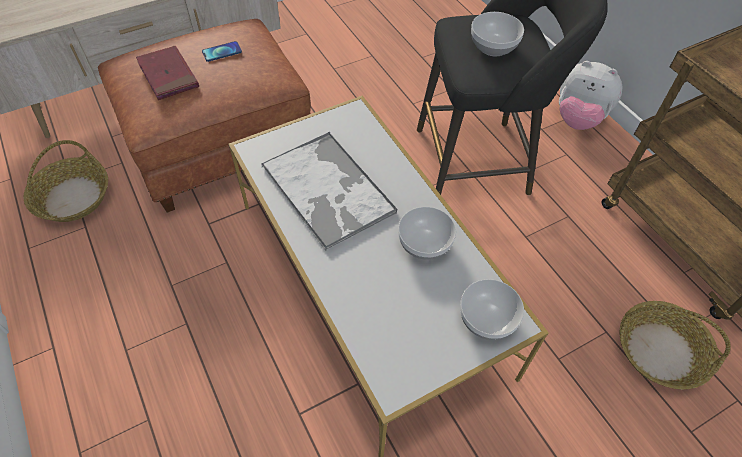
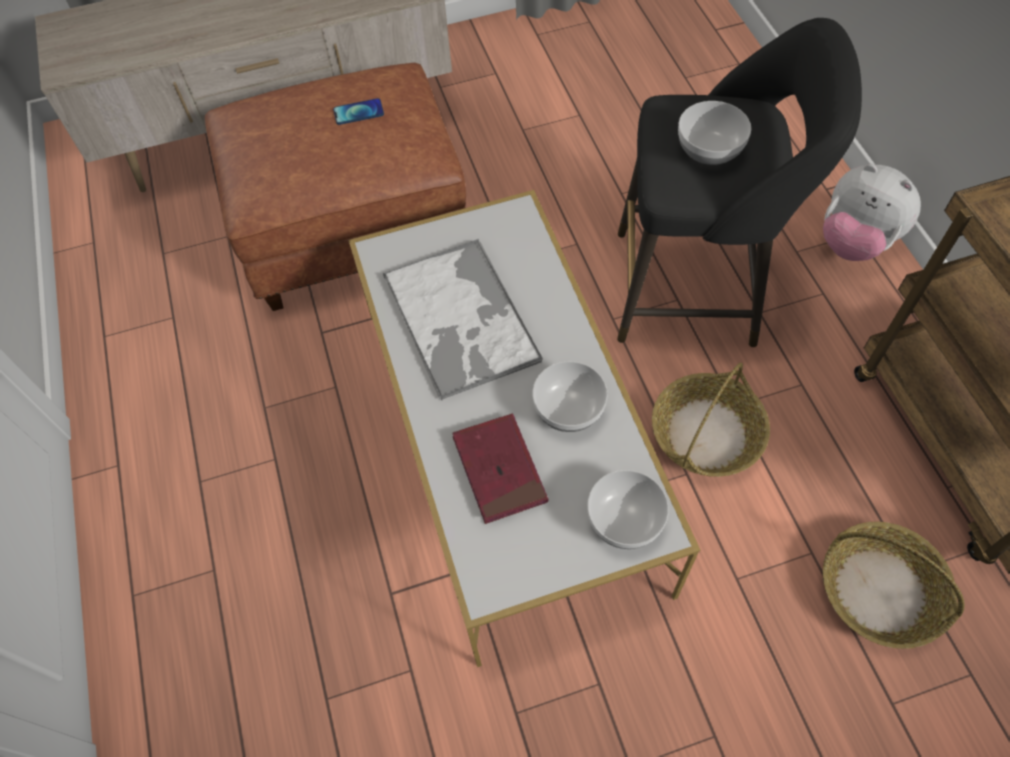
camera: 15 degrees right, 5 degrees up
(73, 197) = (163, 276): basket -> basket (706, 433)
(168, 75) = (286, 140): red book -> red book (499, 470)

